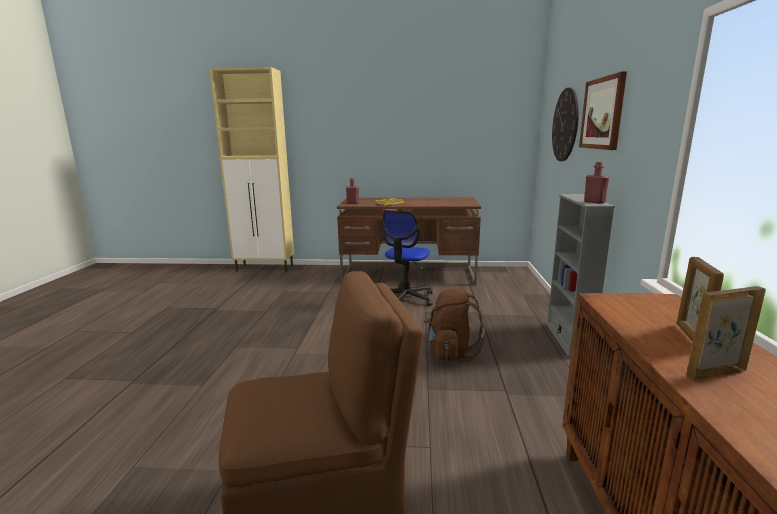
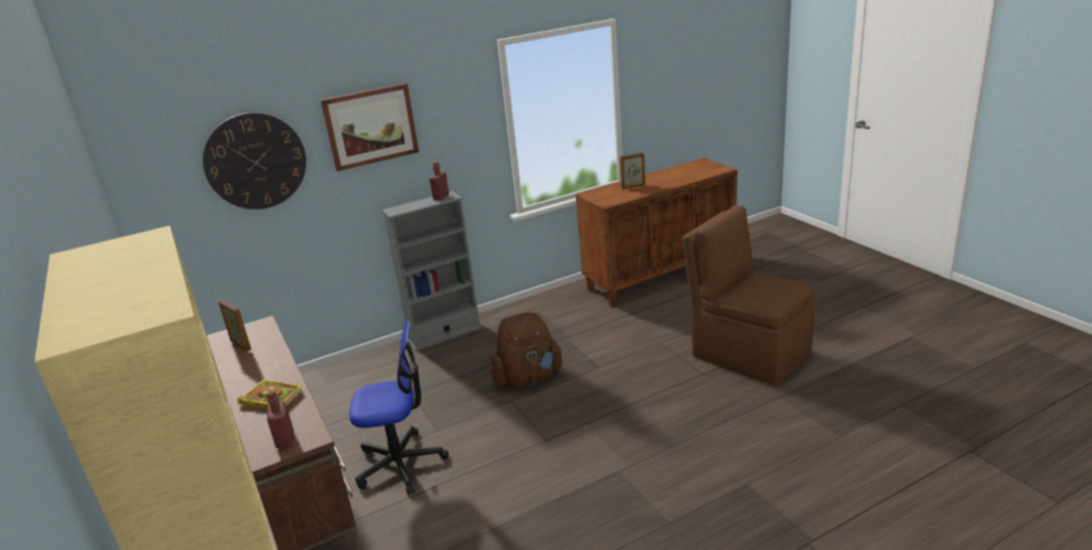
camera: 120 degrees left, 10 degrees up
(715, 373) = (664, 182): picture frame -> picture frame (240, 345)

